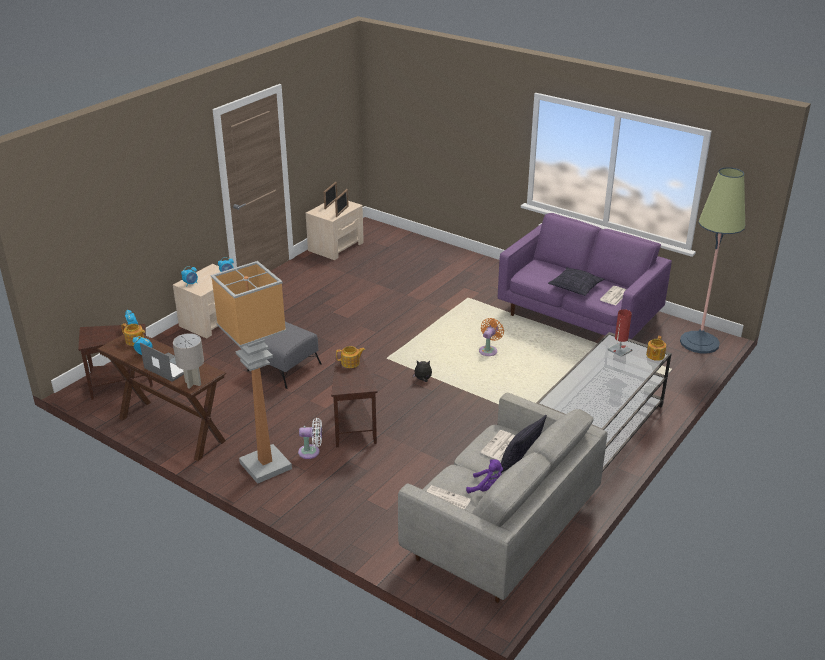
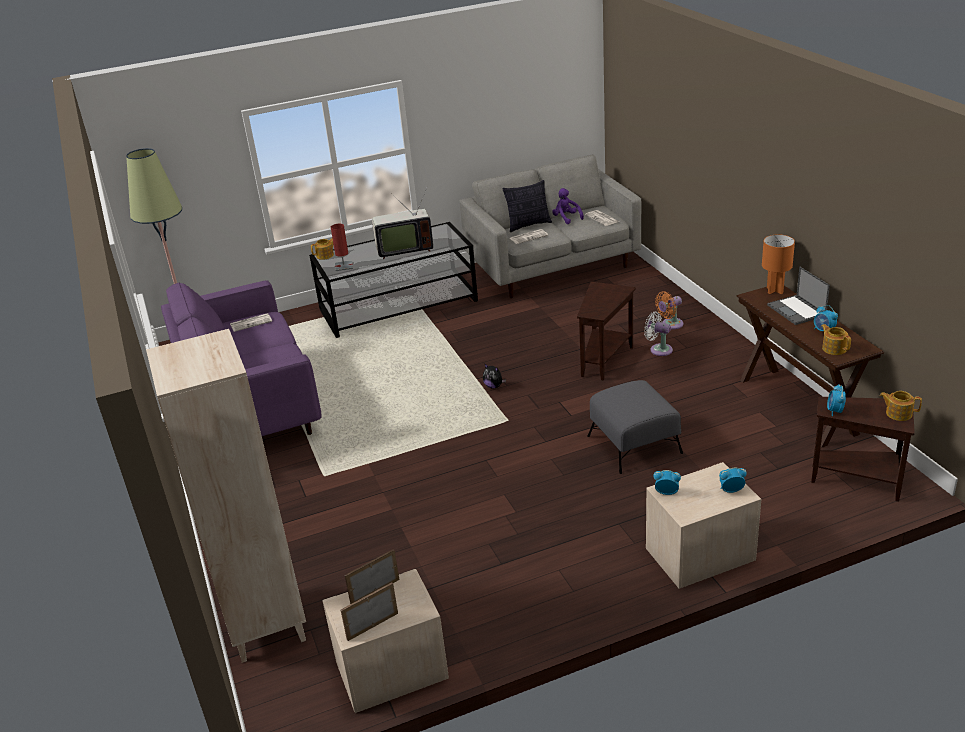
camera: 145 degrees left, 0 degrees up
(192, 383) = (775, 290): grey table lamp -> orange table lamp
(264, 465) = (710, 349): floor lamp -> none
(351, 363) = (594, 309): teapot -> teapot (898, 413)
(411, 243) = (265, 624): none -> beige bookcase
(489, 350) = (391, 398): orange fan -> orange fan (670, 324)
(575, 288) = (269, 342): pillow -> none
(593, 381) = (403, 250): none -> television

